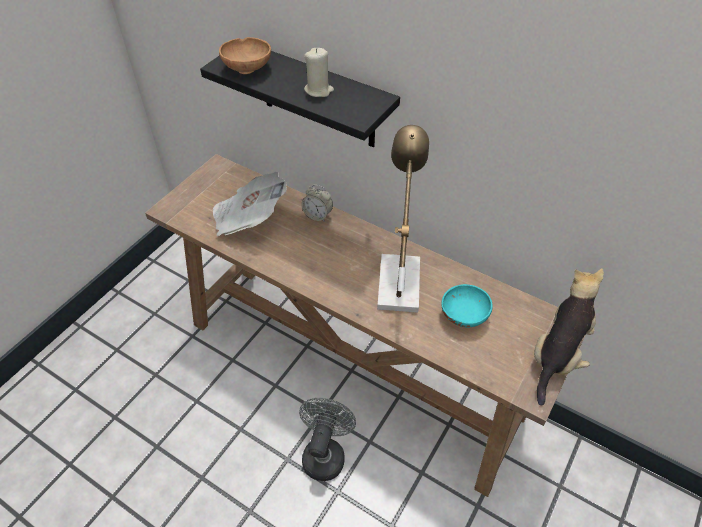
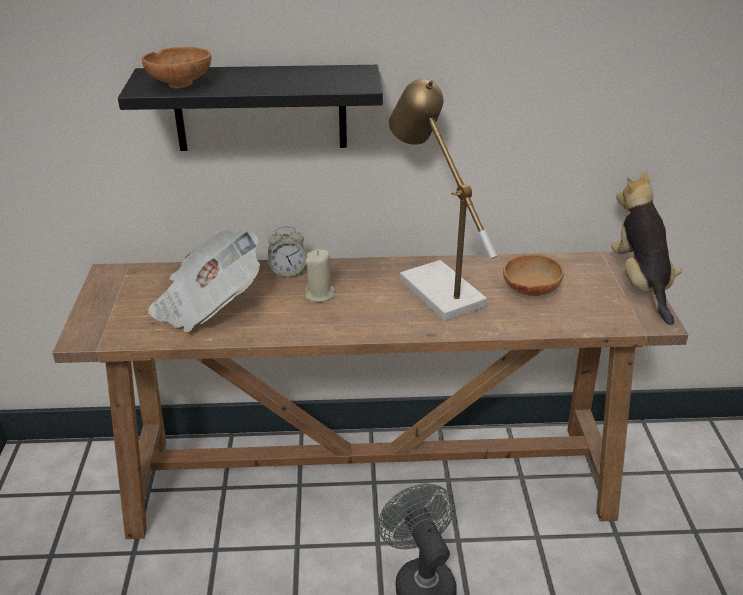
camera: 35 degrees left, 15 degrees down
(318, 90) = (288, 79): beige candle -> beige candle (320, 294)
(463, 315) = (529, 291): turquoise bowl -> brown bowl

